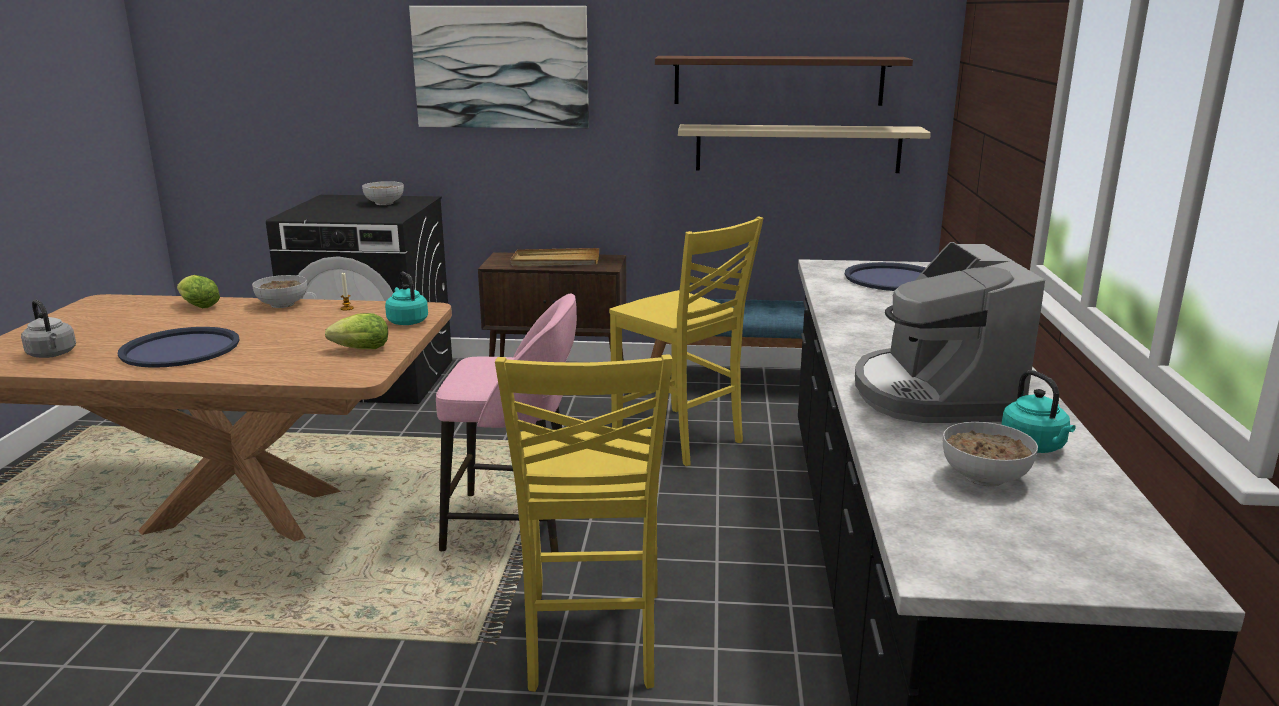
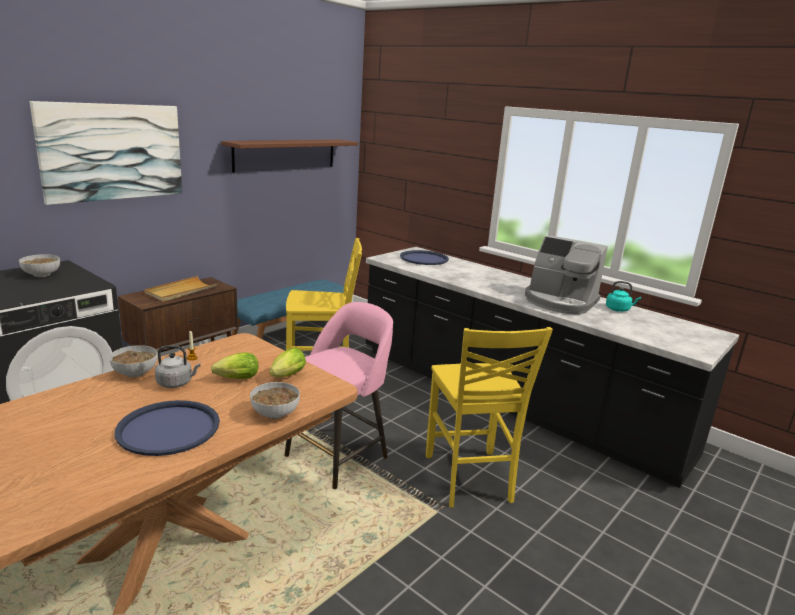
camera: 55 degrees left, 0 degrees up
(53, 354) = (68, 484): grey kettle -> grey kettle (176, 383)
(197, 306) = (63, 400): lettuce -> lettuce (235, 379)
(407, 321) = (257, 351): turquoise kettle -> none
(591, 641) = (469, 479): yellow chair -> yellow chair turned 45 degrees clockwise
(798, 148) = (296, 194): beige shelf -> none
(983, 478) = (637, 324): bowl -> bowl (275, 413)

